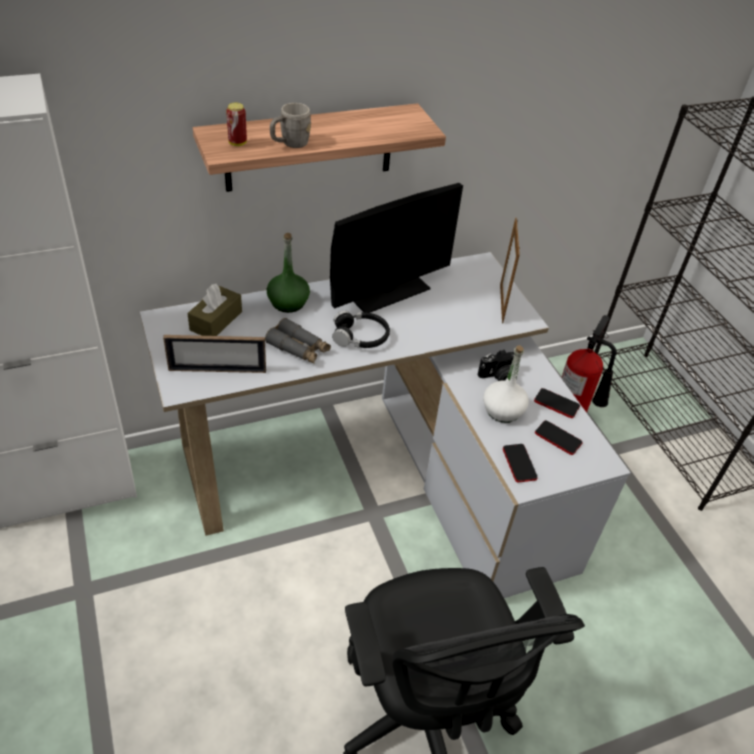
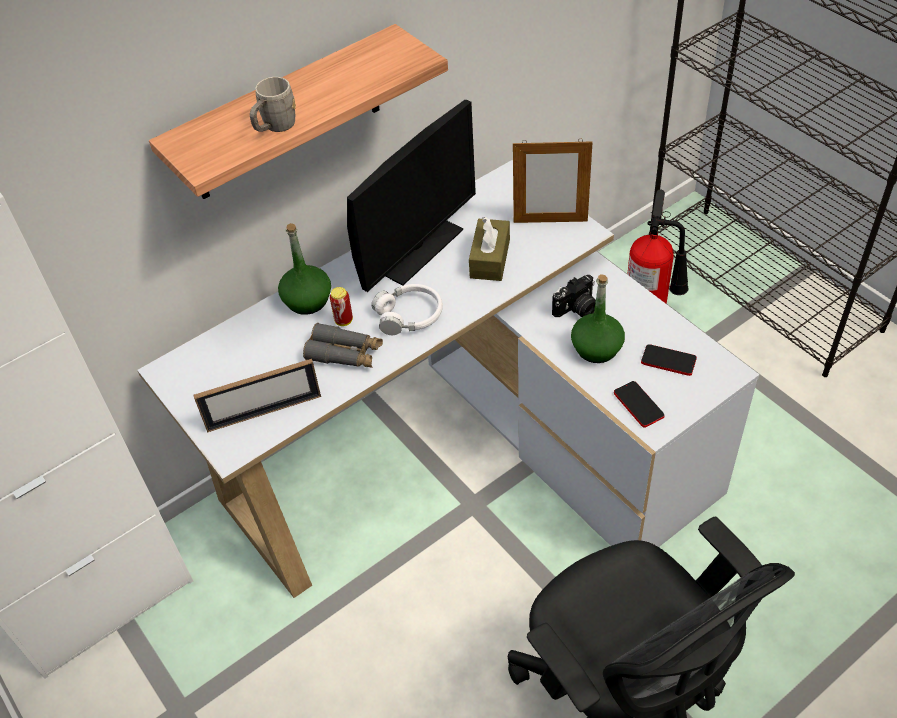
camera: 10 degrees left, 5 degrees up
(216, 321) = (234, 351): brown tissue box -> brown tissue box (490, 259)
(237, 143) = (213, 146): can -> can (343, 320)
(360, 337) = (409, 316): black headphones -> white headphones
(501, 303) = (550, 221): picture frame -> picture frame turned 75 degrees counterclockwise
(503, 410) = (597, 348): white bottle -> green bottle
(556, 404) = (651, 320): phone -> none

